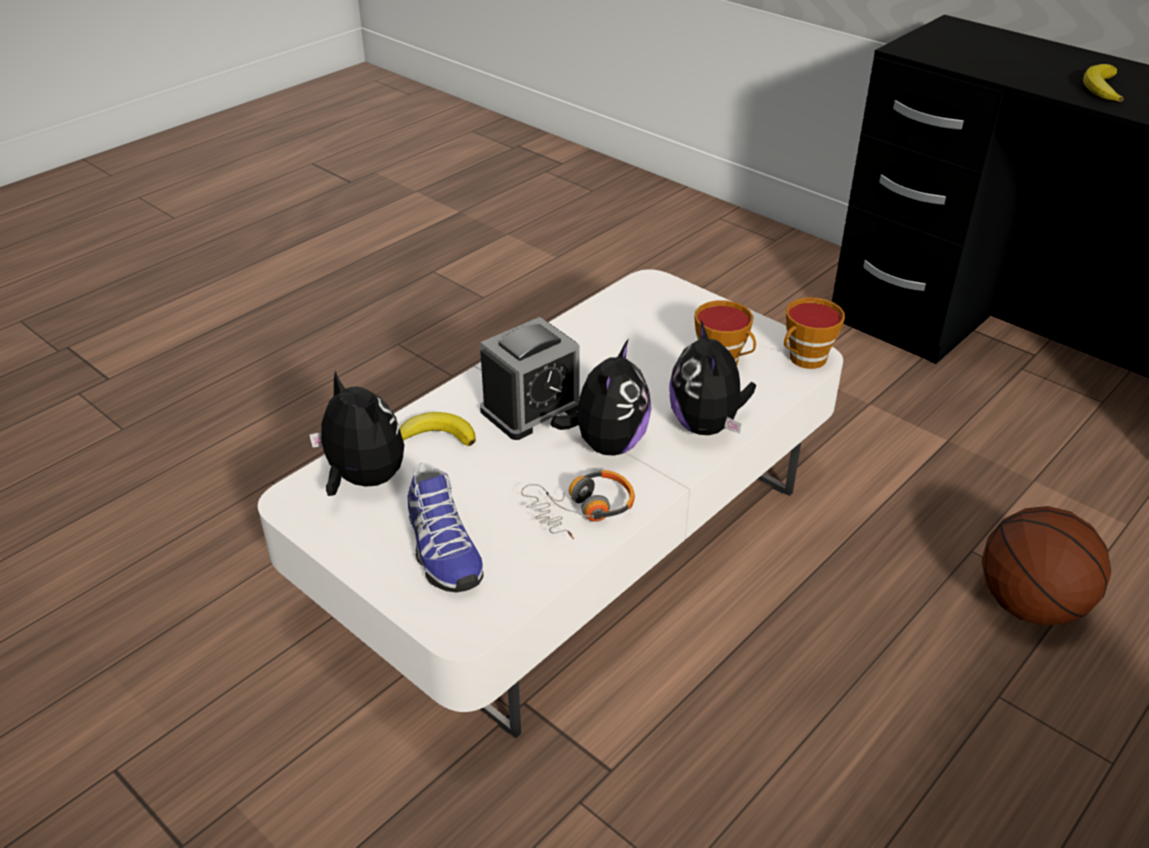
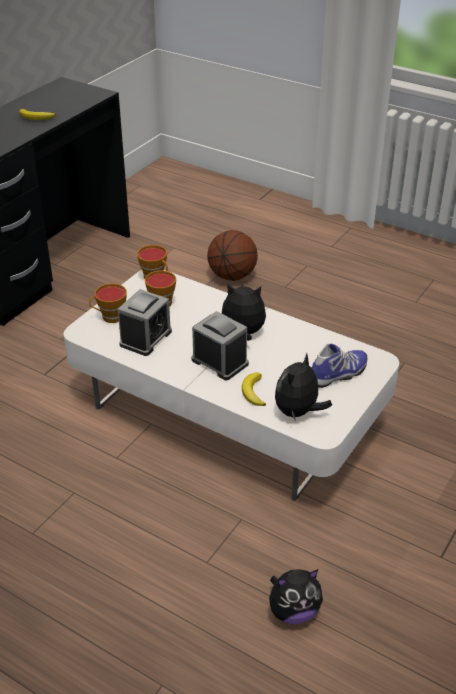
camera: 100 degrees left, 0 degrees up
(582, 510) = (294, 336): headphones -> none
(619, 339) = (146, 338): none -> alarm clock
(684, 309) = (110, 317): none -> cup
(707, 425) = (219, 304): plush toy -> plush toy (293, 611)

